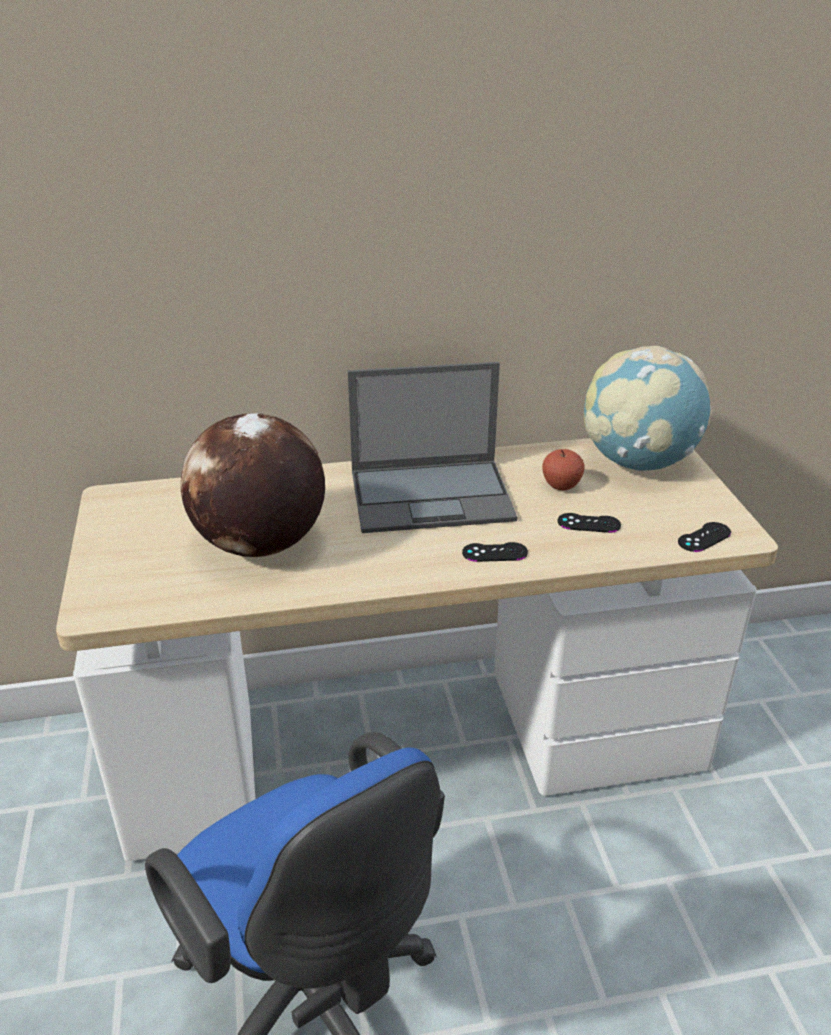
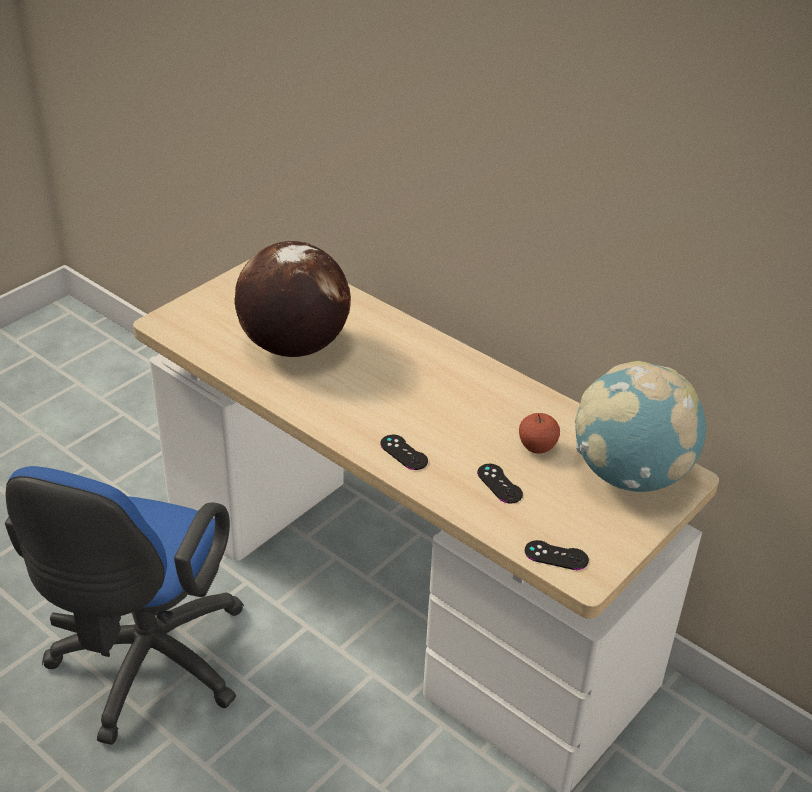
camera: 50 degrees right, 5 degrees up
(433, 495) = (442, 390): laptop -> none

